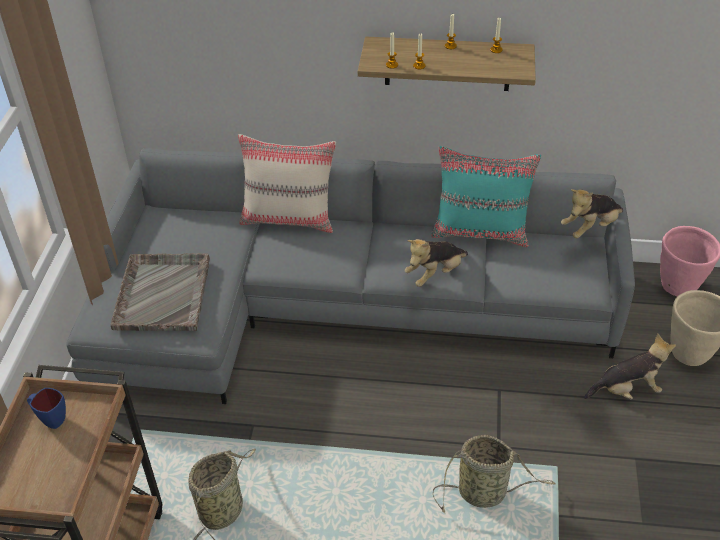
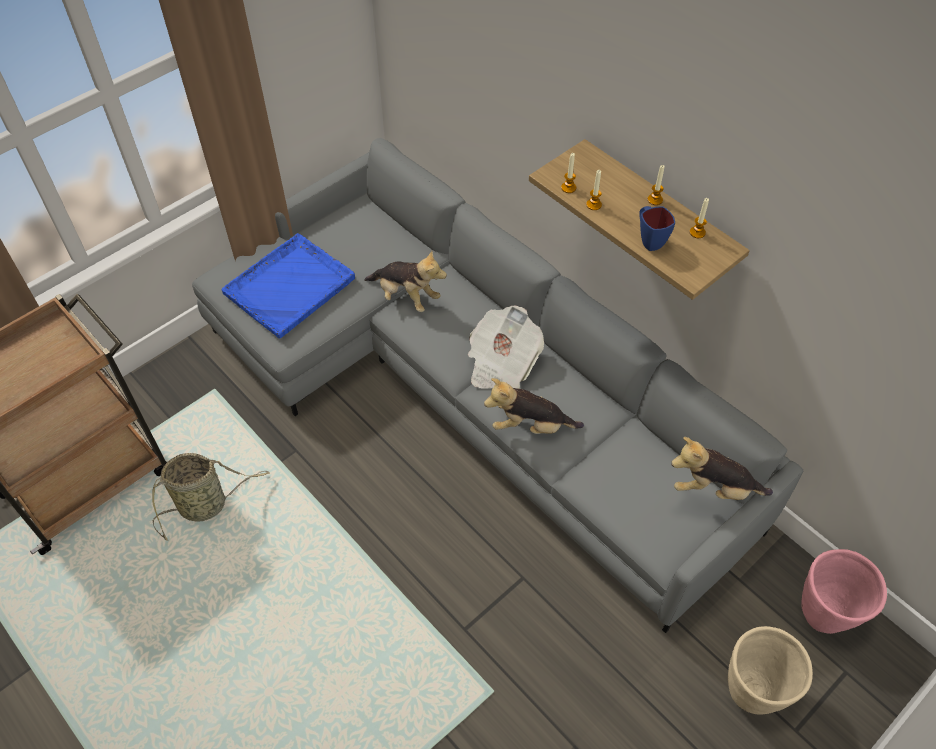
camera: 40 degrees right, 10 degrees up
(50, 419) = (43, 346): blue mug -> blue mug (649, 240)
(163, 292) = (290, 285): grey tray -> blue tray
(289, 218) = (464, 281): beige pillow -> none
(373, 250) = (501, 363): none -> newspaper
(481, 232) = (622, 413): turquoise pillow -> none
(485, 493) = (408, 661): basket -> none
(627, 389) = (643, 675): plush toy -> plush toy (406, 297)

